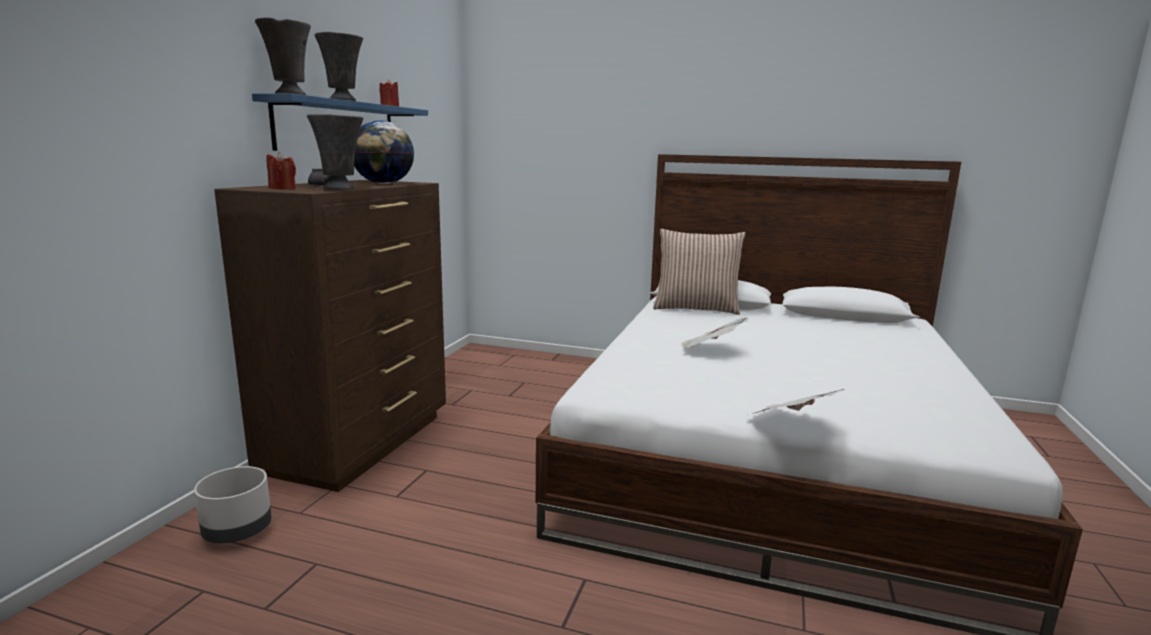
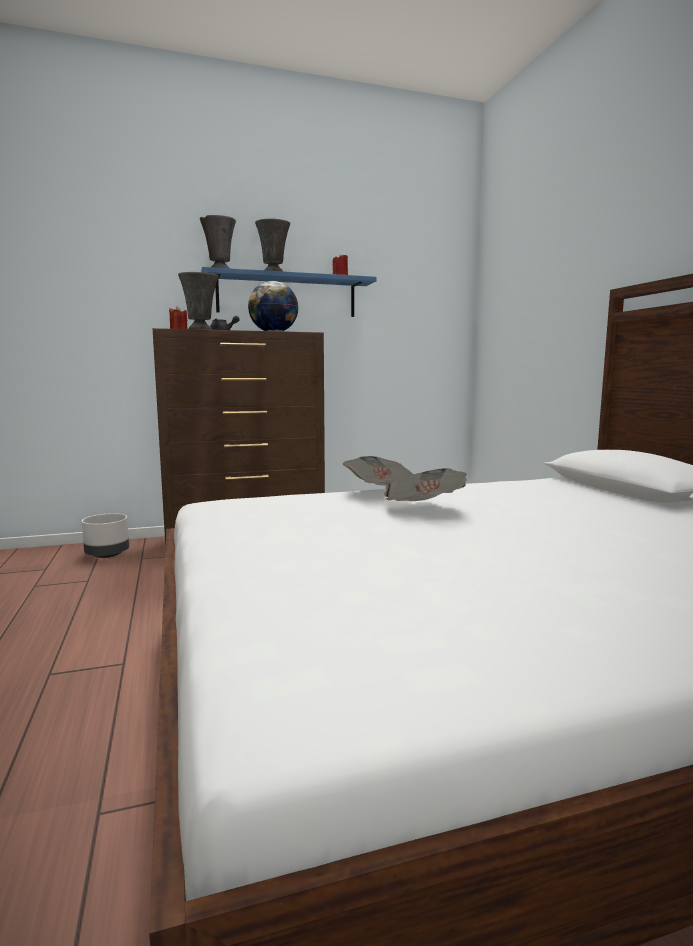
camera: 55 degrees right, 5 degrees down
(696, 308) = (582, 488): pillow -> none
(791, 424) = (221, 564): newspaper -> newspaper (382, 493)

